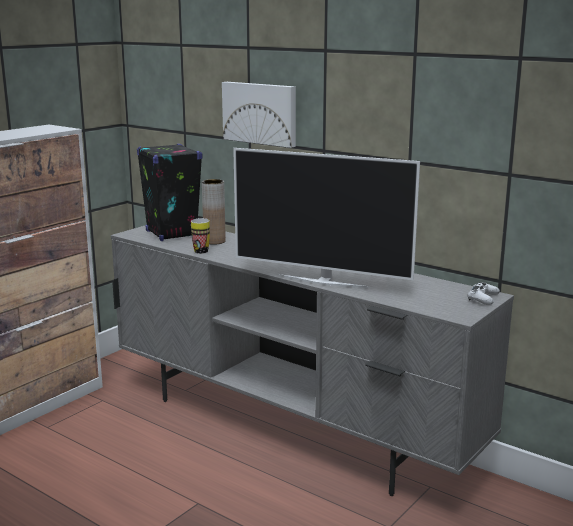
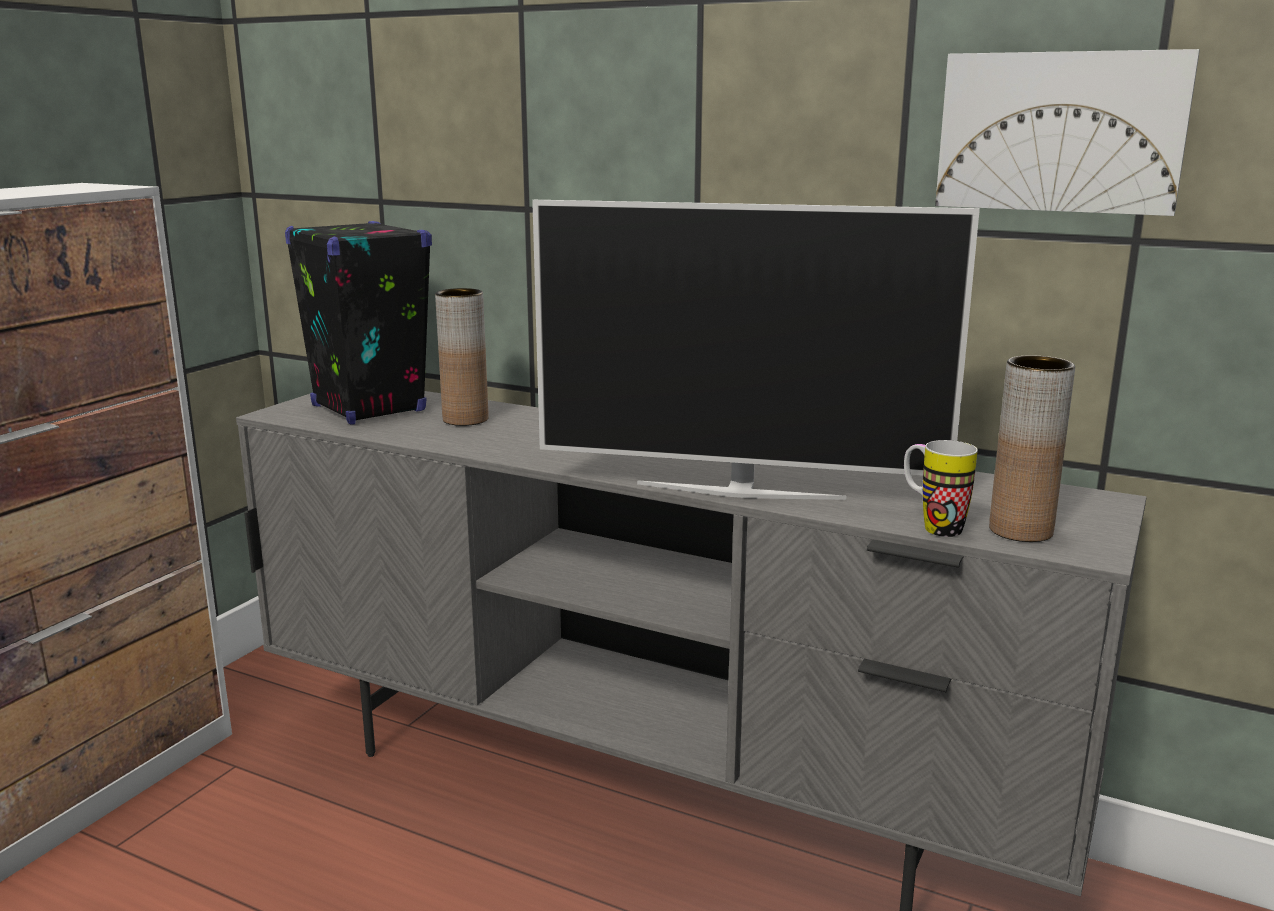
camera: 10 degrees left, 0 degrees up
(199, 250) = (439, 439): mug -> mug (932, 526)
(260, 113) = (552, 147): picture -> picture (1061, 132)
(438, 306) = (1020, 531): none -> brown vase
(483, 299) = (1096, 508): white game controller -> none

